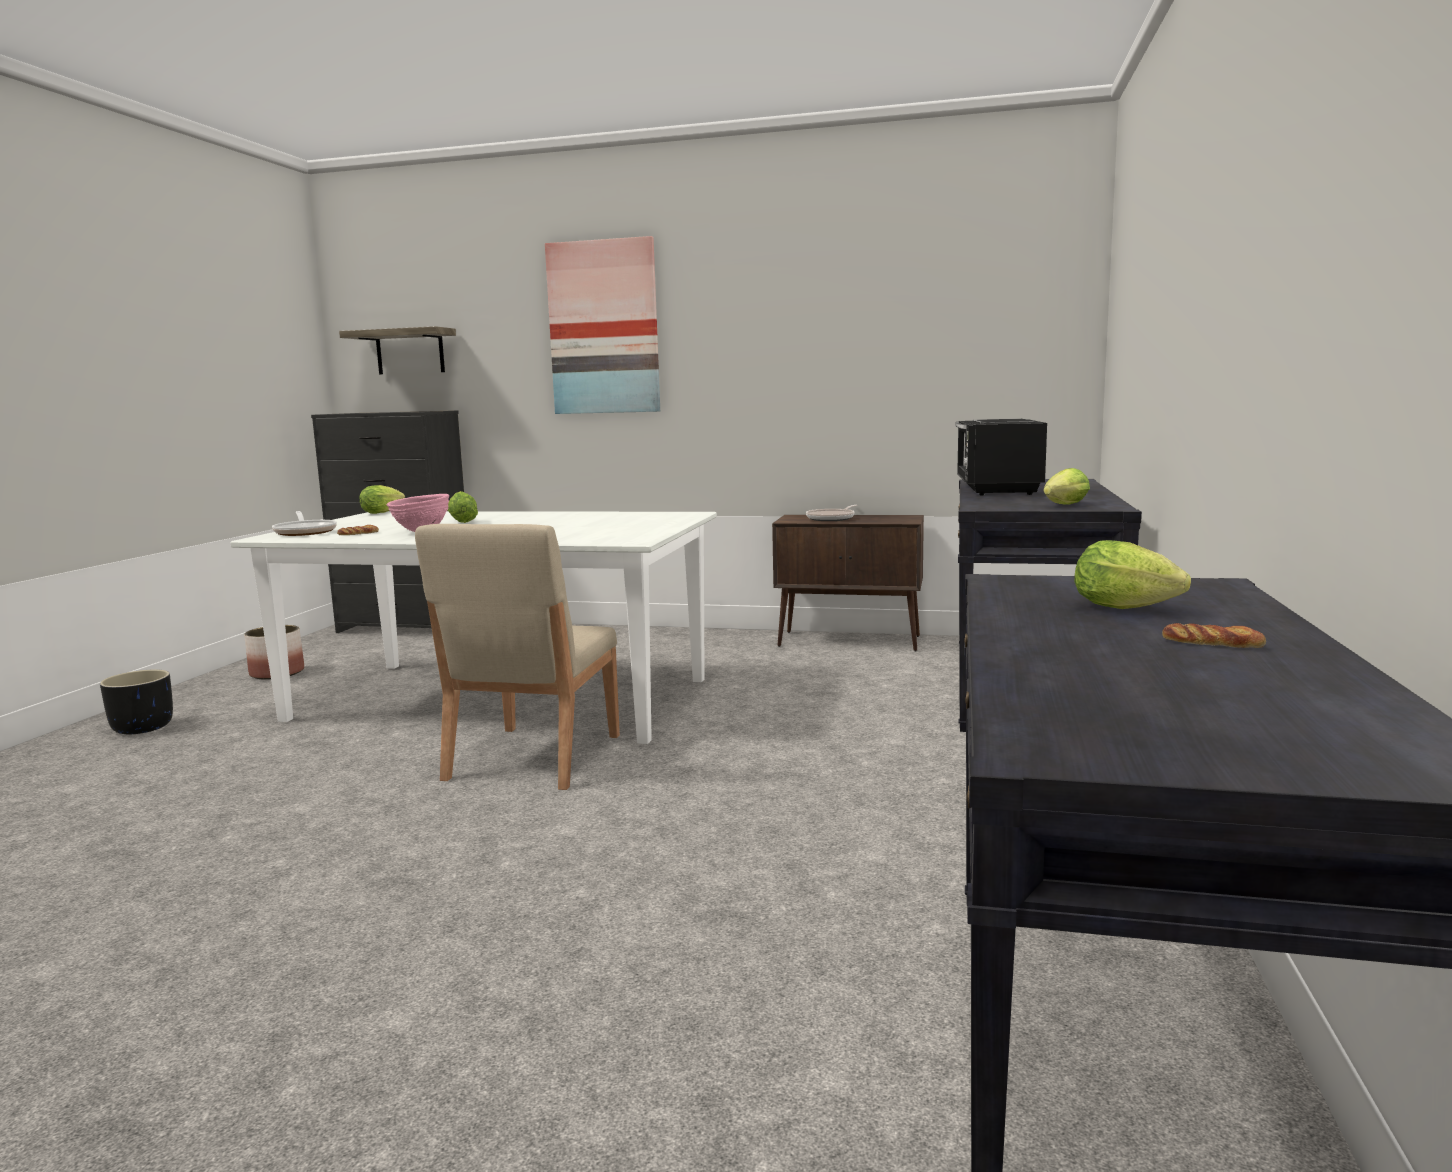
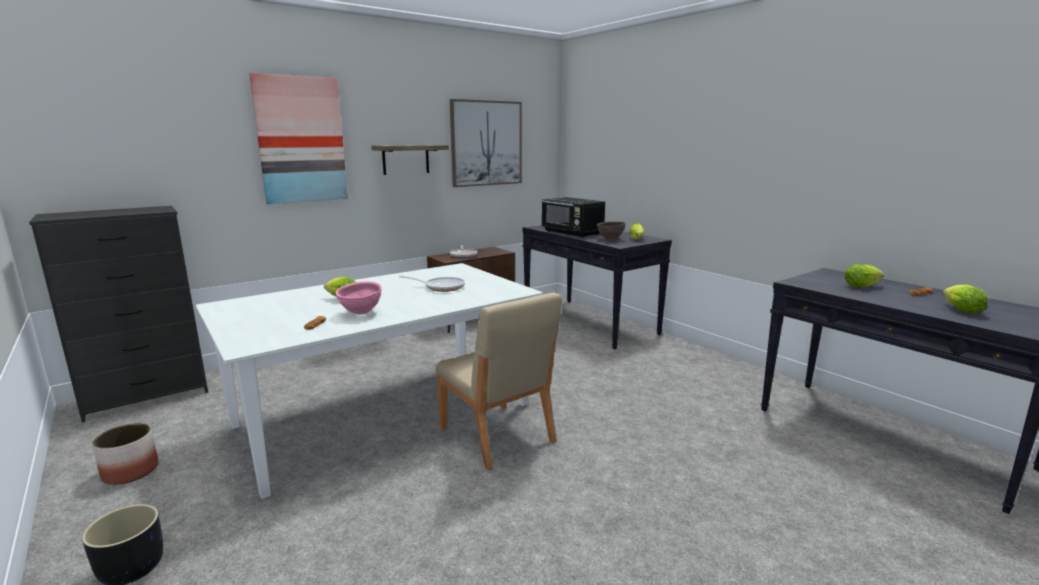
camera: 50 degrees left, 5 degrees up
(305, 532) = (254, 334): frying pan -> frying pan (441, 287)
(384, 512) = (221, 303): lettuce -> lettuce (959, 309)
(410, 352) = (108, 155): shelf -> shelf (405, 159)
(915, 321) = (486, 143): none -> picture
(1015, 501) = (610, 239): none -> brown bowl

